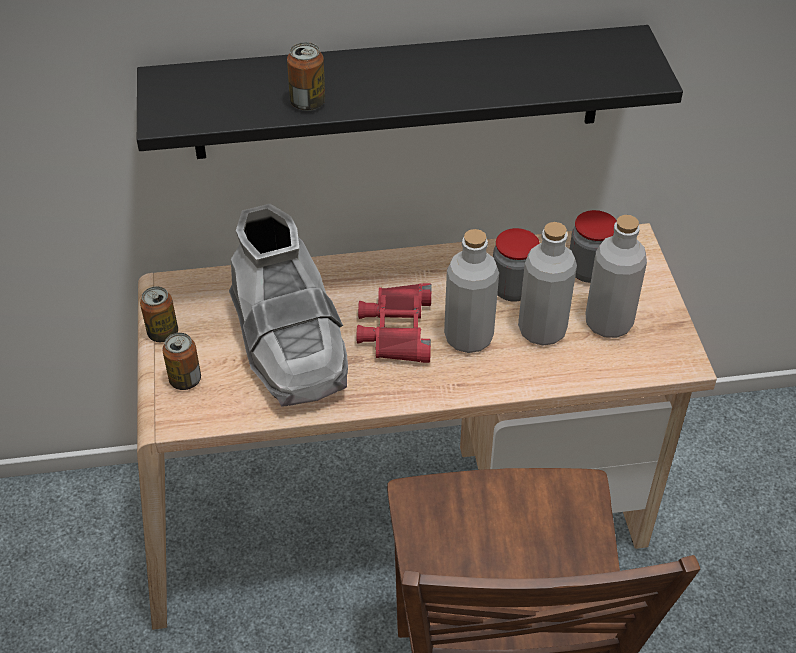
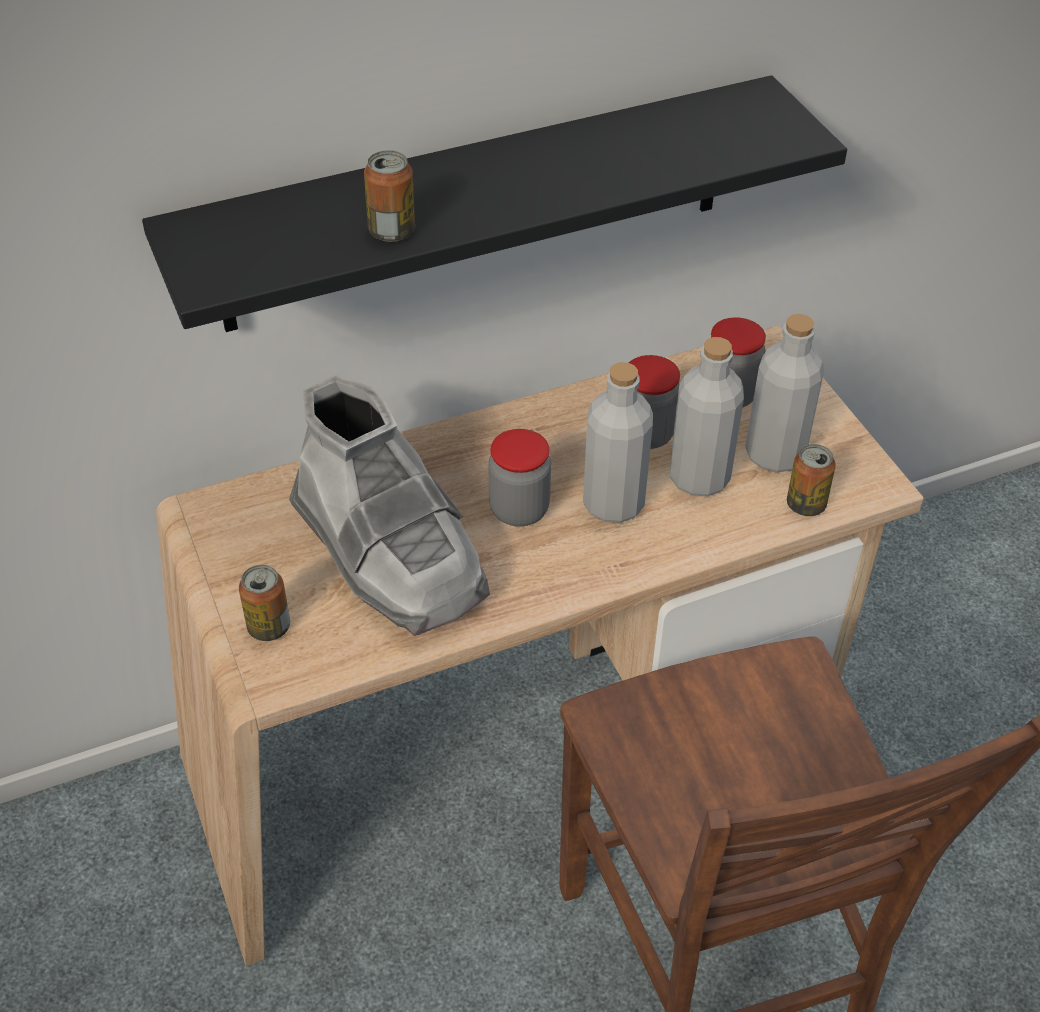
camera: 15 degrees left, 0 degrees up
(163, 333) = (217, 571): can -> can (805, 505)
(395, 329) = (519, 510): red binoculars -> jar

